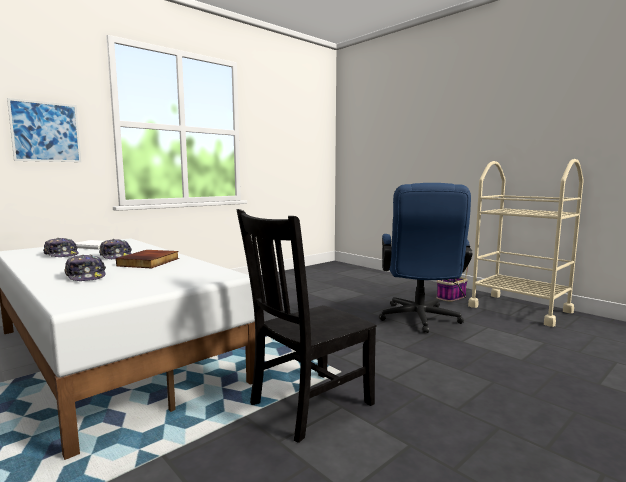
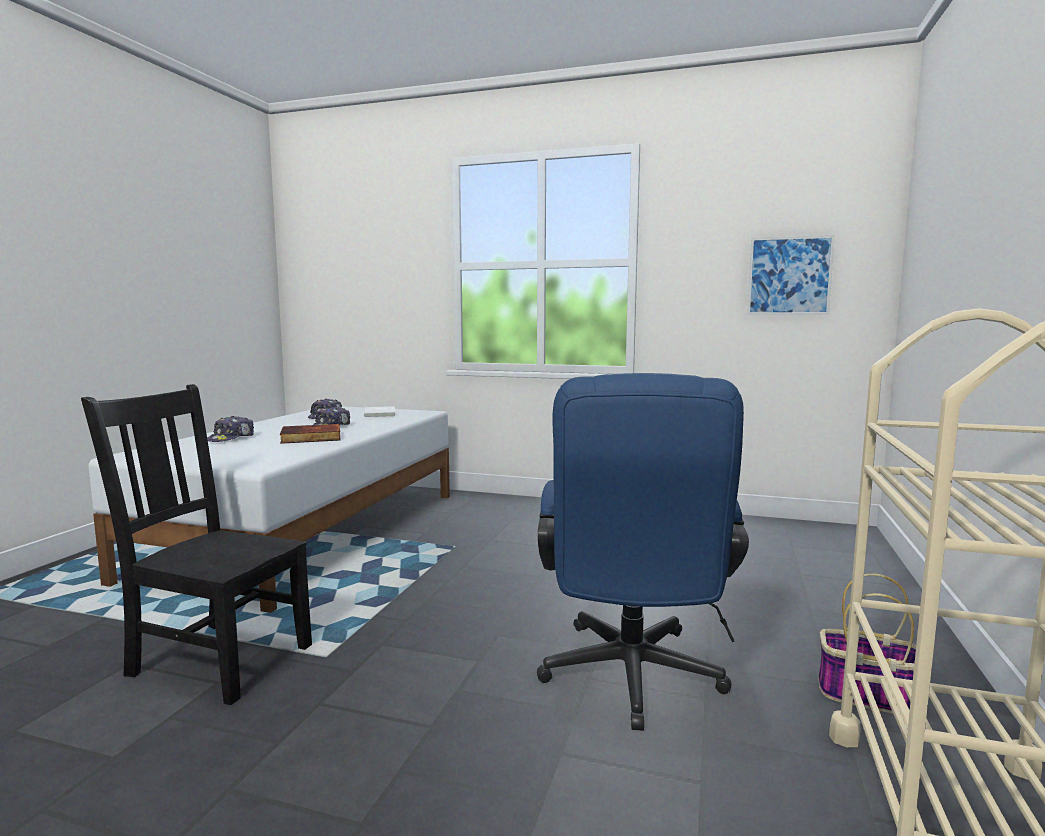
camera: 60 degrees right, 0 degrees up
(46, 132) = (389, 284): picture -> picture (789, 276)
(420, 320) = (631, 681): blue office chair -> blue office chair turned 60 degrees counterclockwise

